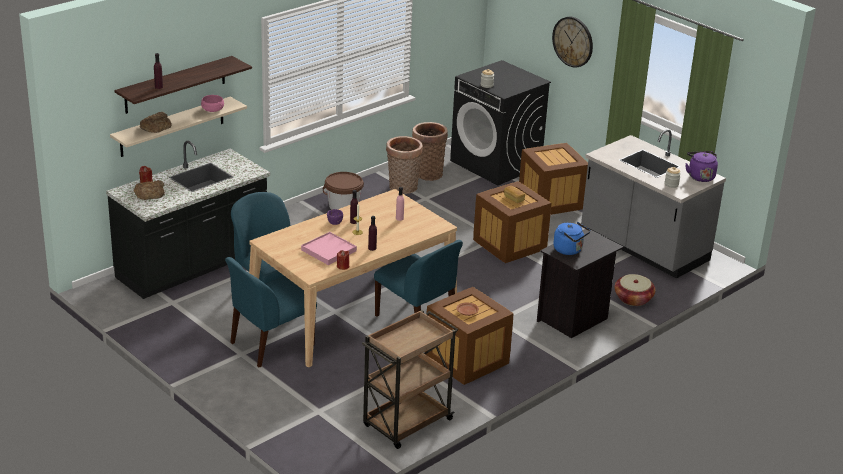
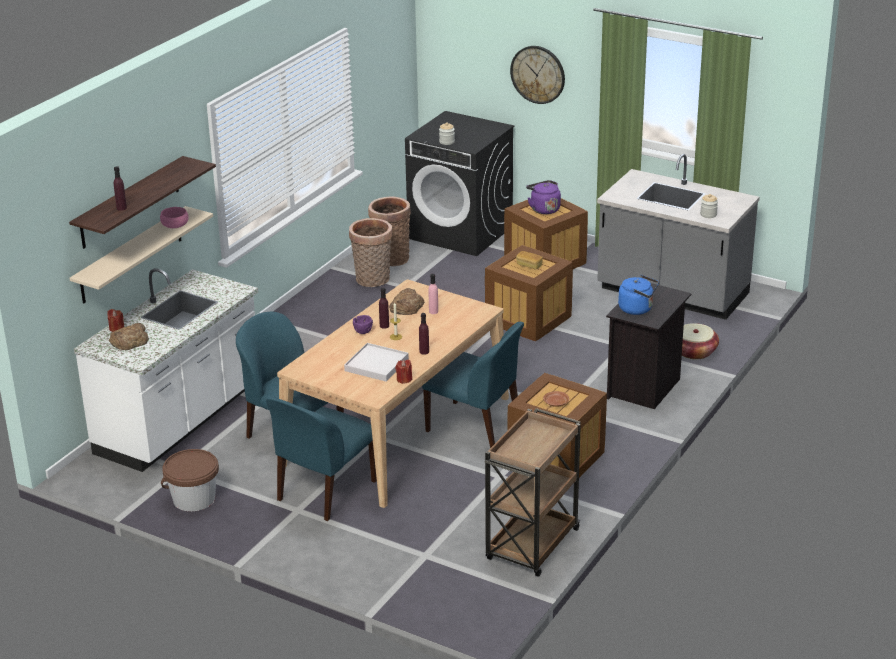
camera: 15 degrees left, 0 degrees up
(156, 126) = (120, 257): bread -> bread (406, 306)
(193, 266) = (181, 421): black counter -> white counter
(328, 250) = (376, 365): pink tray -> white tray
(343, 206) = (316, 314): brown bucket -> brown bucket (194, 499)
(700, 176) = (732, 200): purple kettle -> purple kettle (543, 209)

